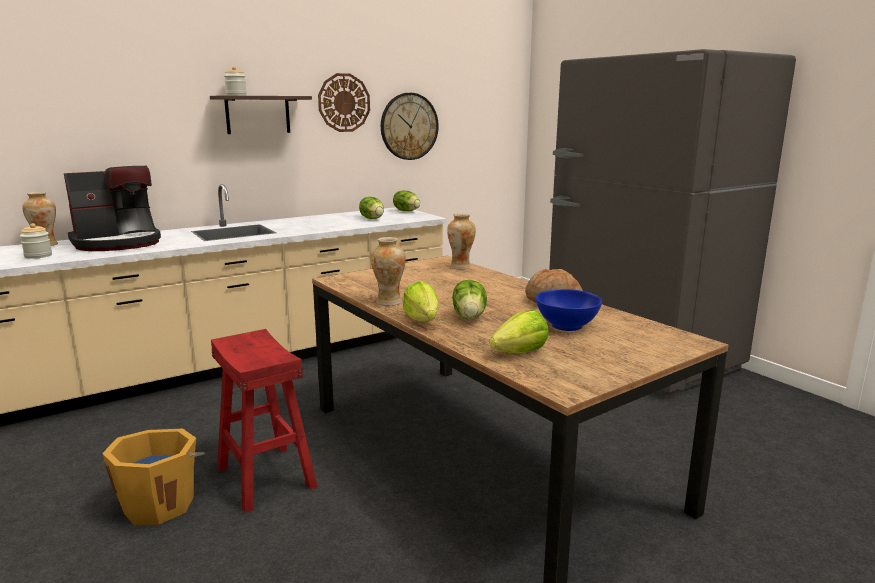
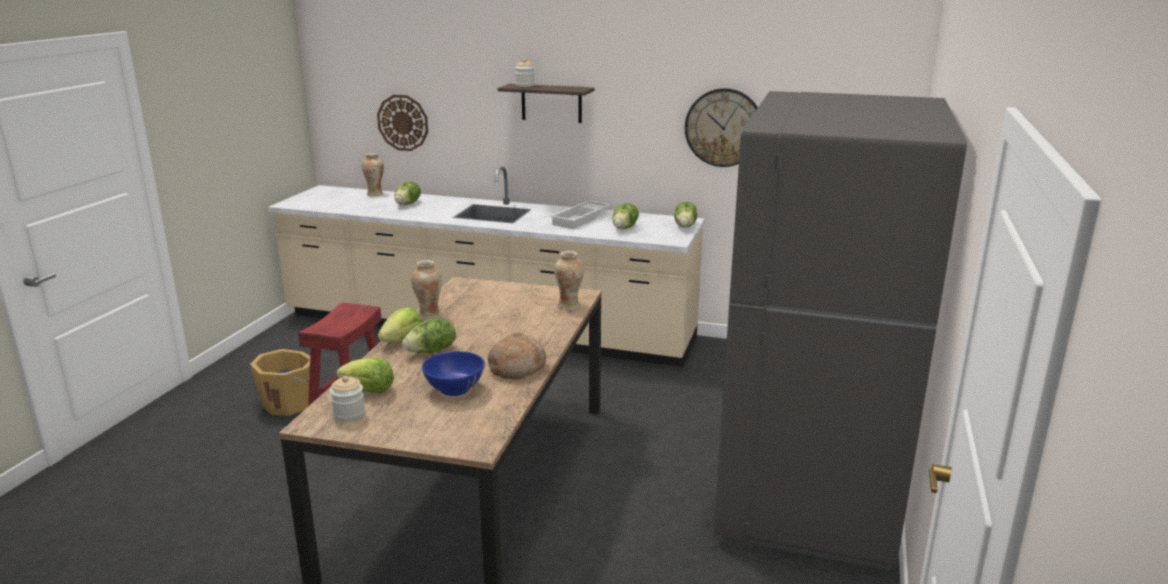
camera: 50 degrees right, 5 degrees up
(38, 256) = (349, 204): jar -> jar (349, 414)
(118, 243) = (408, 204): coffee machine -> lettuce
(323, 221) = (581, 219): none -> white tray
(344, 103) = (642, 96): wall clock -> wall clock (403, 122)

